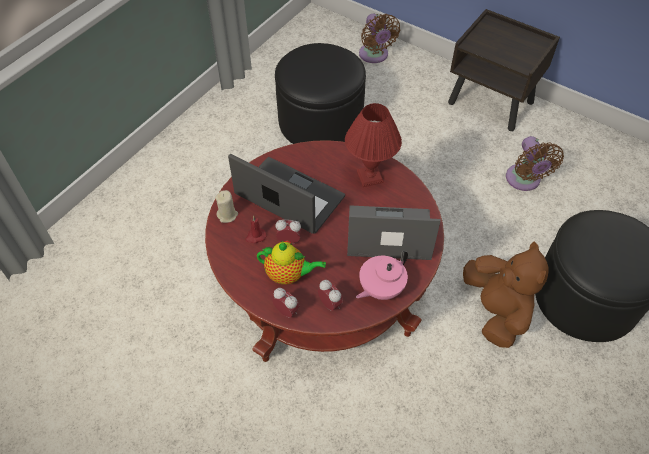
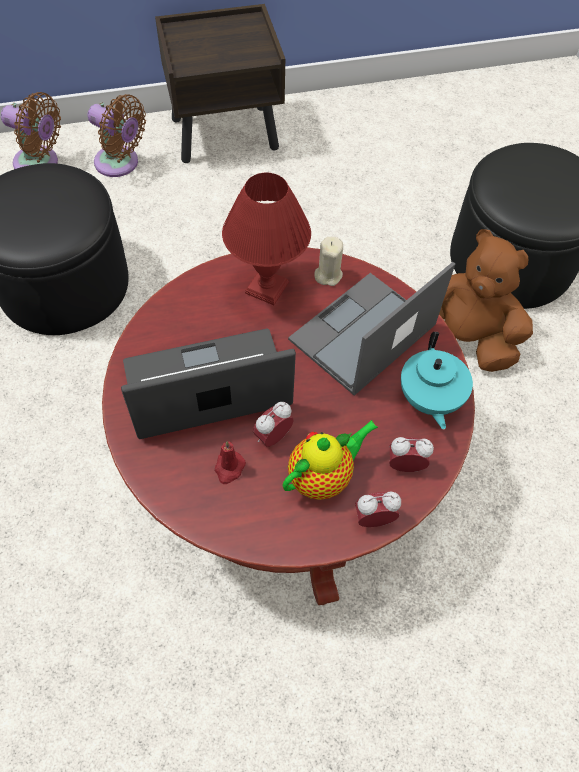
camera: 50 degrees left, 5 degrees up
(227, 215) = (161, 474): beige candle -> beige candle (328, 275)
(380, 288) = (429, 399): pink teapot -> turquoise teapot
(524, 181) = (343, 191): brown fan -> brown fan (120, 164)

